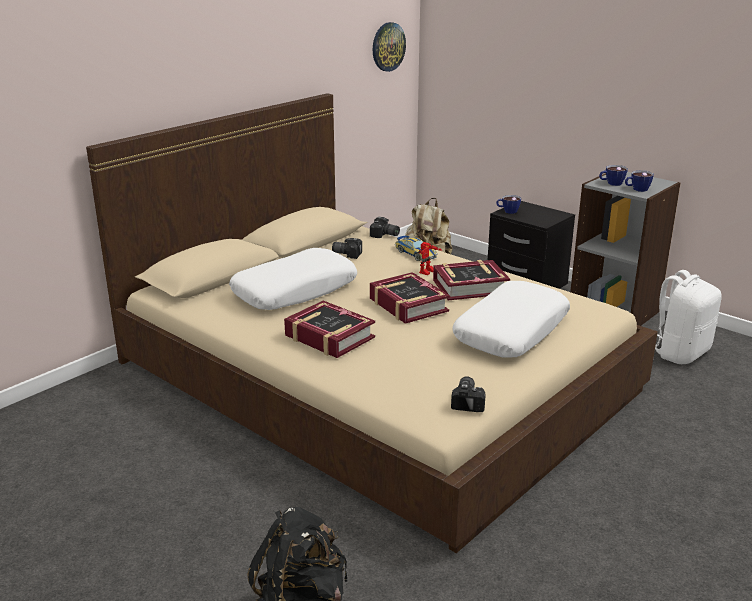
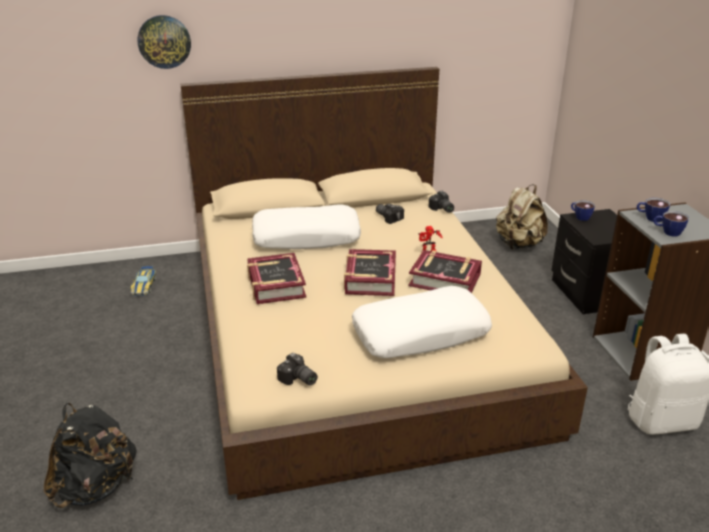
camera: 35 degrees right, 5 degrees up
(388, 46) = (524, 29): wall clock -> wall clock (164, 41)
(415, 254) = (443, 234): toy car -> toy car (144, 285)
(469, 401) = (298, 380): camera -> camera turned 90 degrees clockwise

